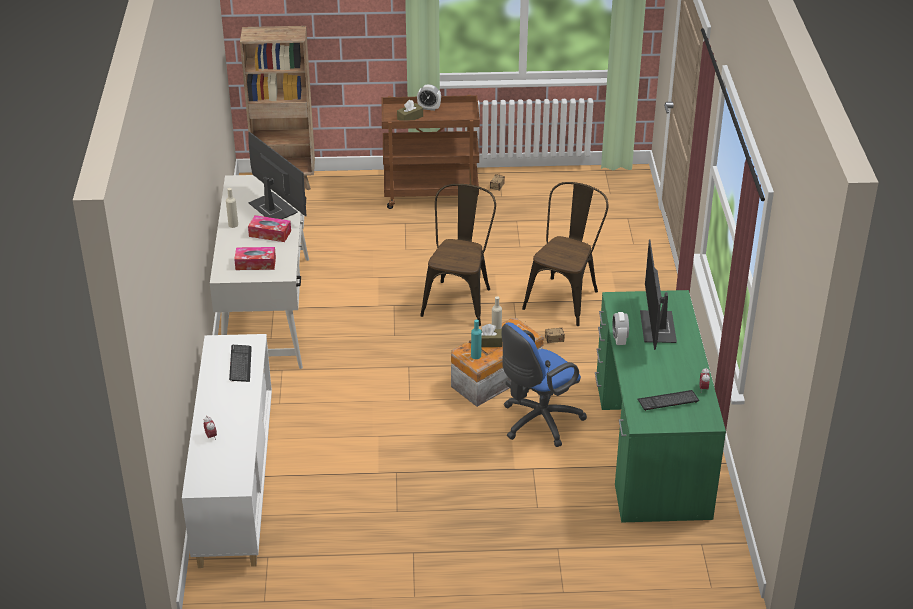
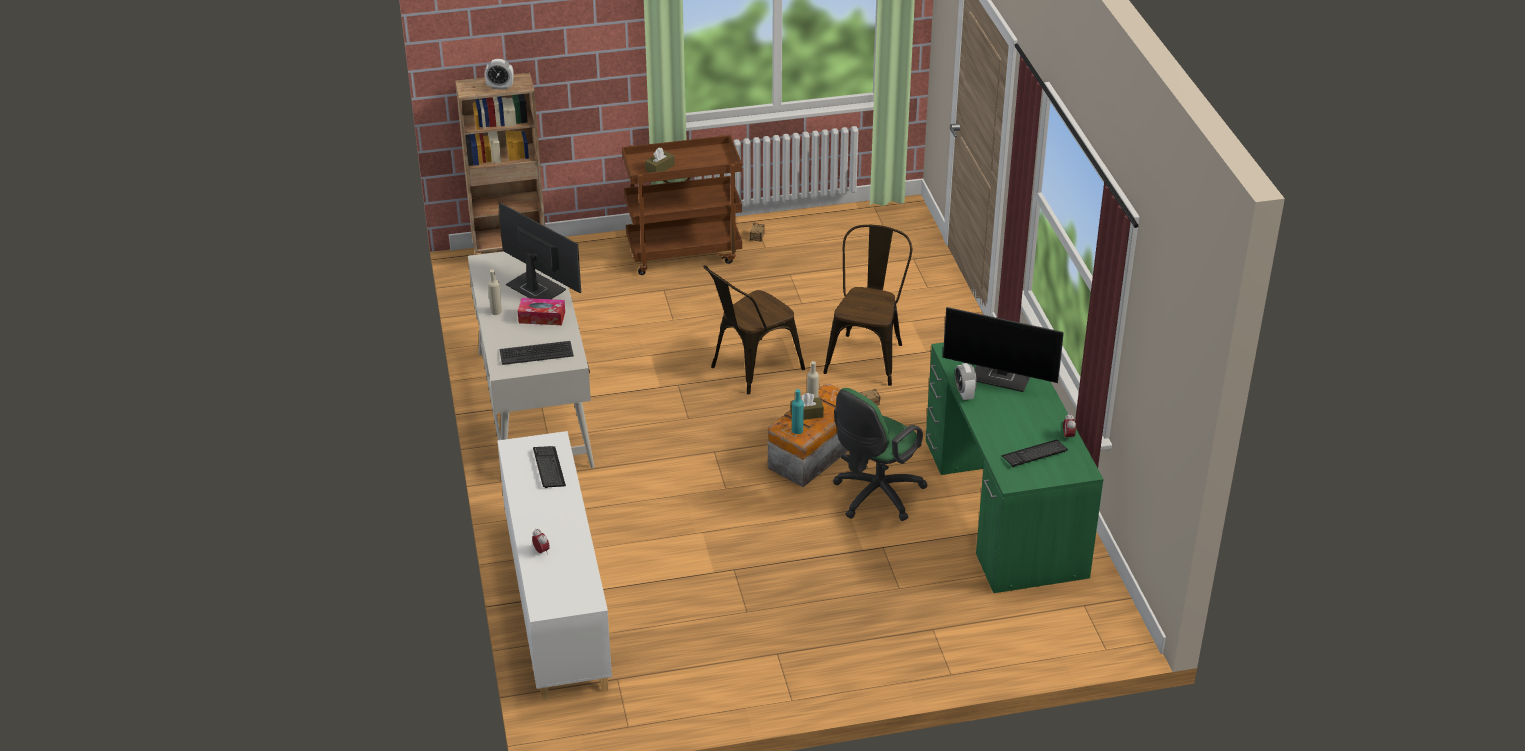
camera: 10 degrees left, 0 degrees up
(255, 263) = (536, 353): tissue box -> keyboard
(429, 108) = (678, 155): alarm clock -> alarm clock (500, 87)
(459, 299) = (750, 369): brown chair -> brown chair turned 135 degrees counterclockwise
(537, 422) = (874, 497): blue office chair -> green office chair
(658, 328) = (1002, 377): monitor -> monitor turned 60 degrees counterclockwise

